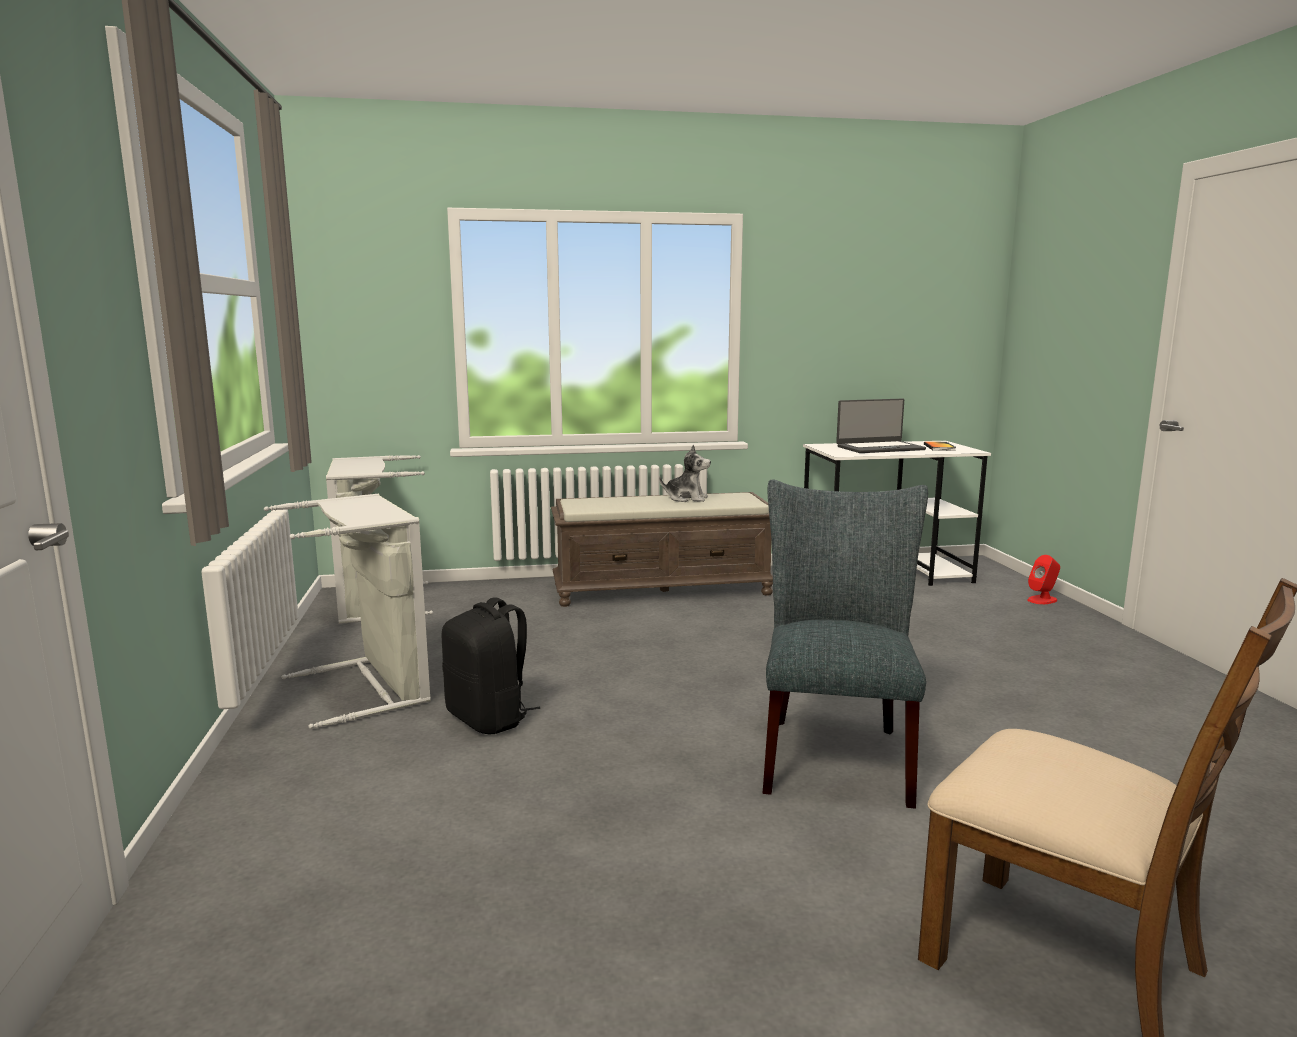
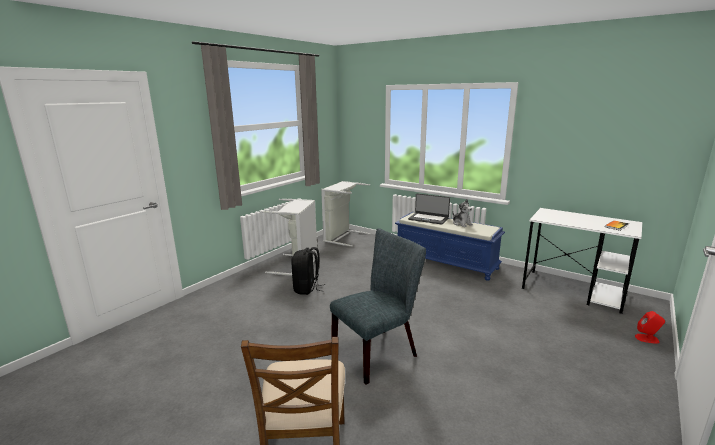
camera: 45 degrees right, 5 degrees up
(663, 589) = (446, 262): brown bench -> blue bench
(879, 448) = (575, 219): laptop -> laptop (428, 219)

